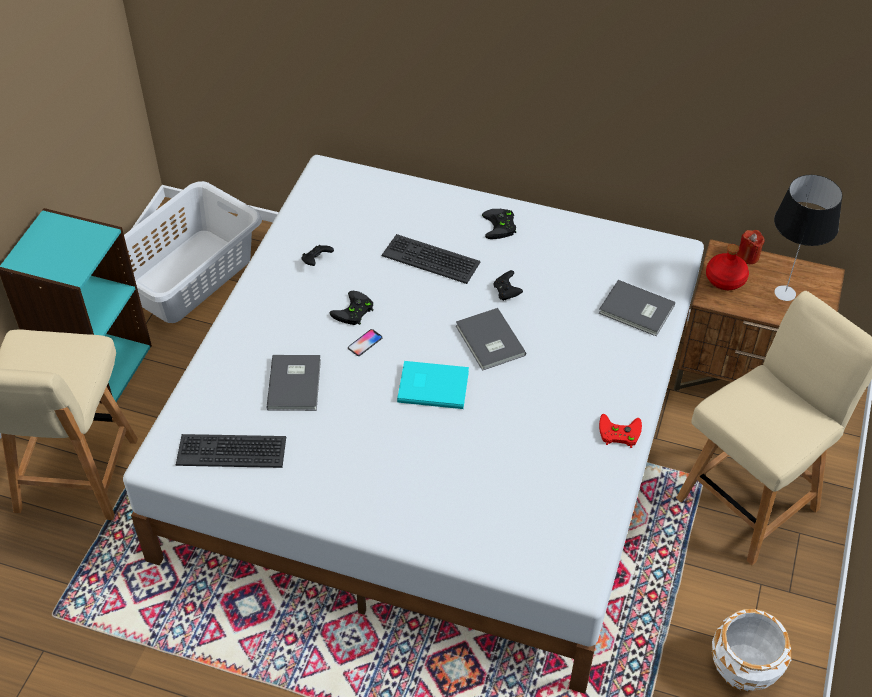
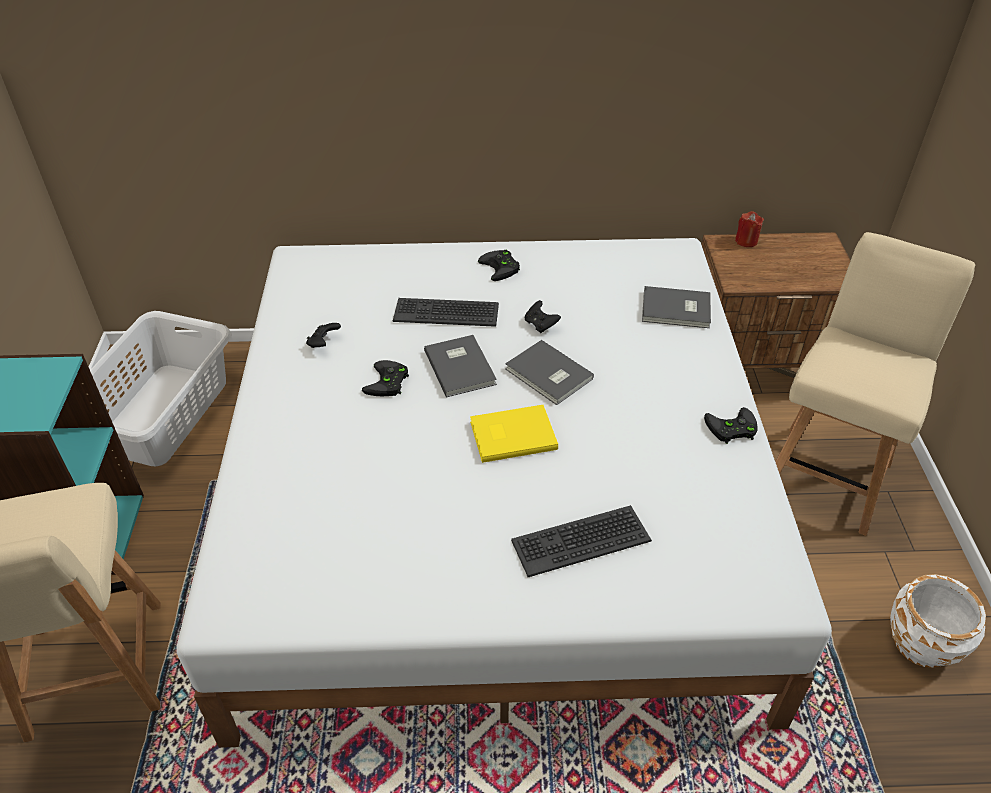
camera: 20 degrees left, 5 degrees down
(231, 451) = (309, 574): keyboard -> keyboard (580, 540)
(296, 383) = (356, 474): grey book -> grey book (461, 366)
(365, 343) = (415, 411): phone -> none
(432, 385) = (511, 434): turquoise book -> yellow book
(618, 433) = (730, 429): red game controller -> black game controller
(725, 279) = (739, 264): red bottle -> none
(785, 293) = (799, 263): table lamp -> none

